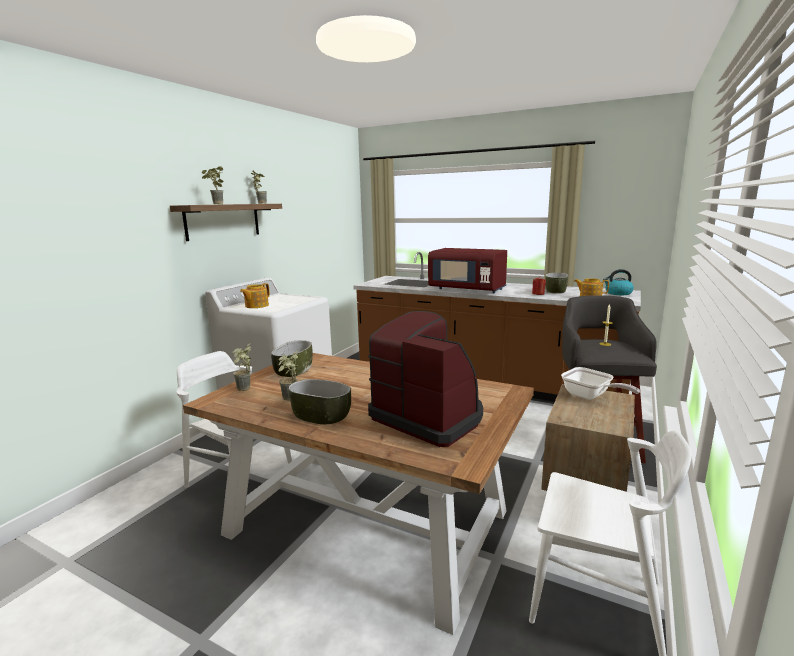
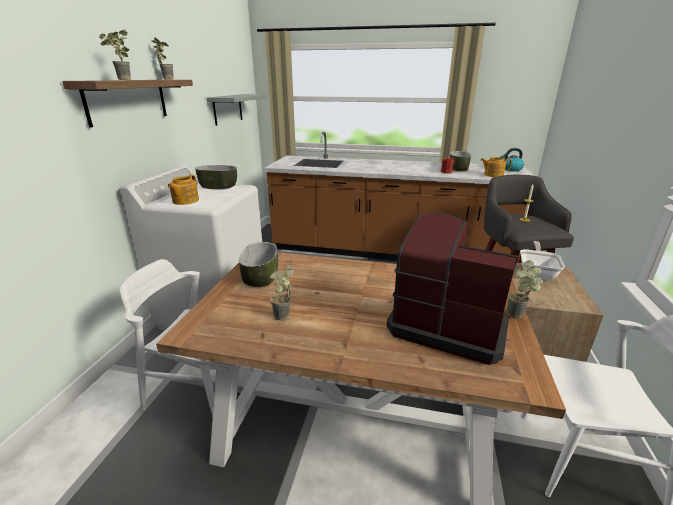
camera: 15 degrees left, 10 degrees up
(245, 390) = (222, 311): potted plant -> potted plant (519, 317)
(321, 416) = (335, 339): bowl -> bowl (218, 186)
(326, 230) = (227, 109): none -> grey shelf
(467, 289) = (379, 169): red microwave -> none
(590, 396) = (537, 273): frying pan -> frying pan turned 105 degrees counterclockwise

